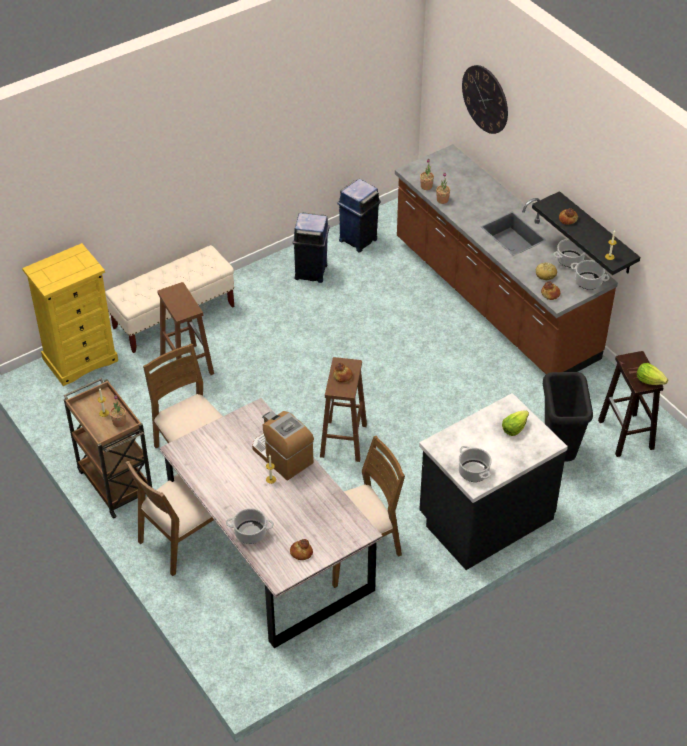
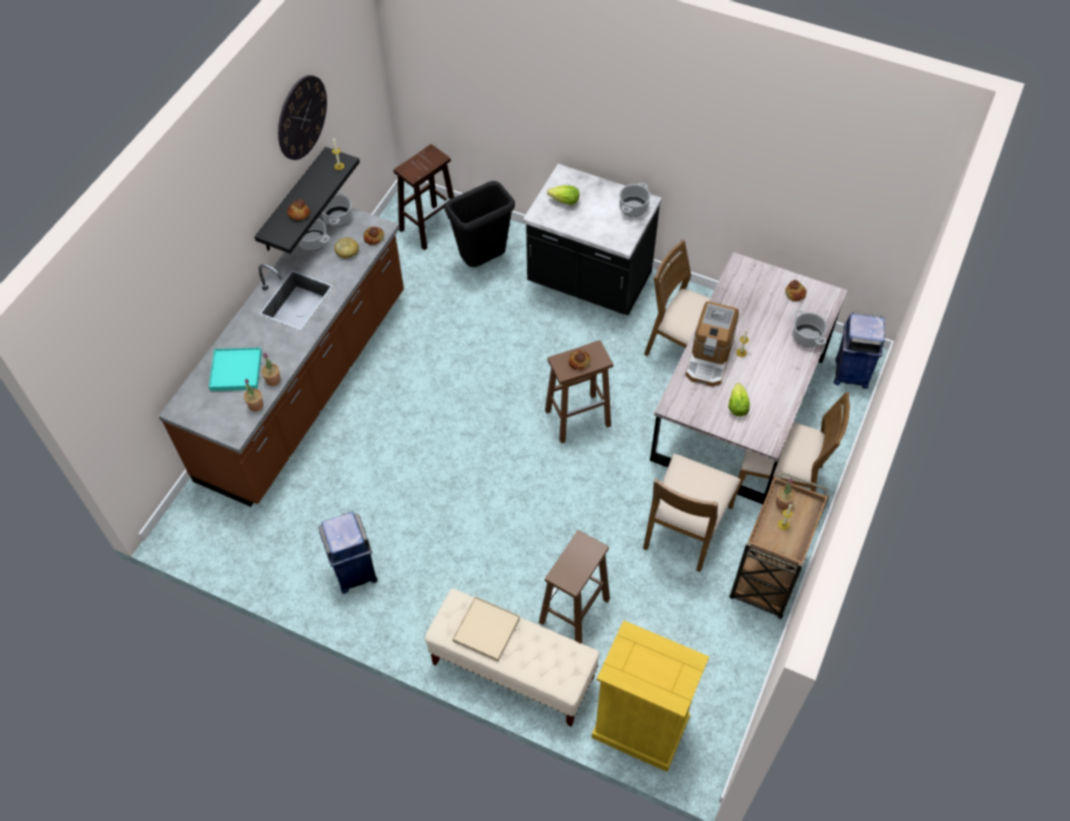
camera: 120 degrees left, 10 degrees up
(188, 270) = (486, 630): none -> beige tray
(358, 239) = (272, 553): blue trash can -> blue trash can (850, 373)
(464, 186) = (236, 371): none -> turquoise tray
(485, 99) = (158, 312): wall clock -> wall clock (301, 117)
(649, 381) = (429, 153): lettuce -> lettuce (737, 406)

